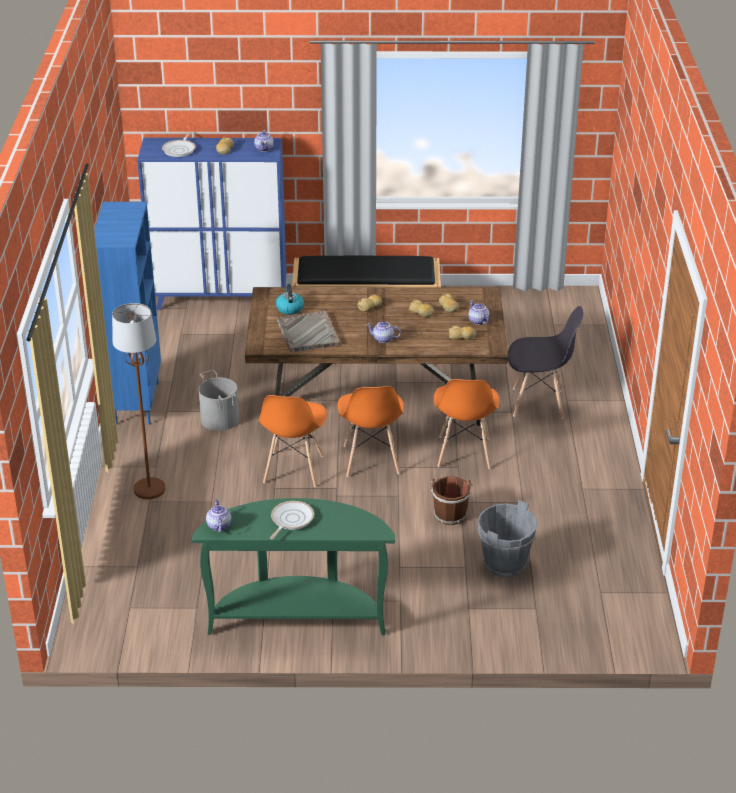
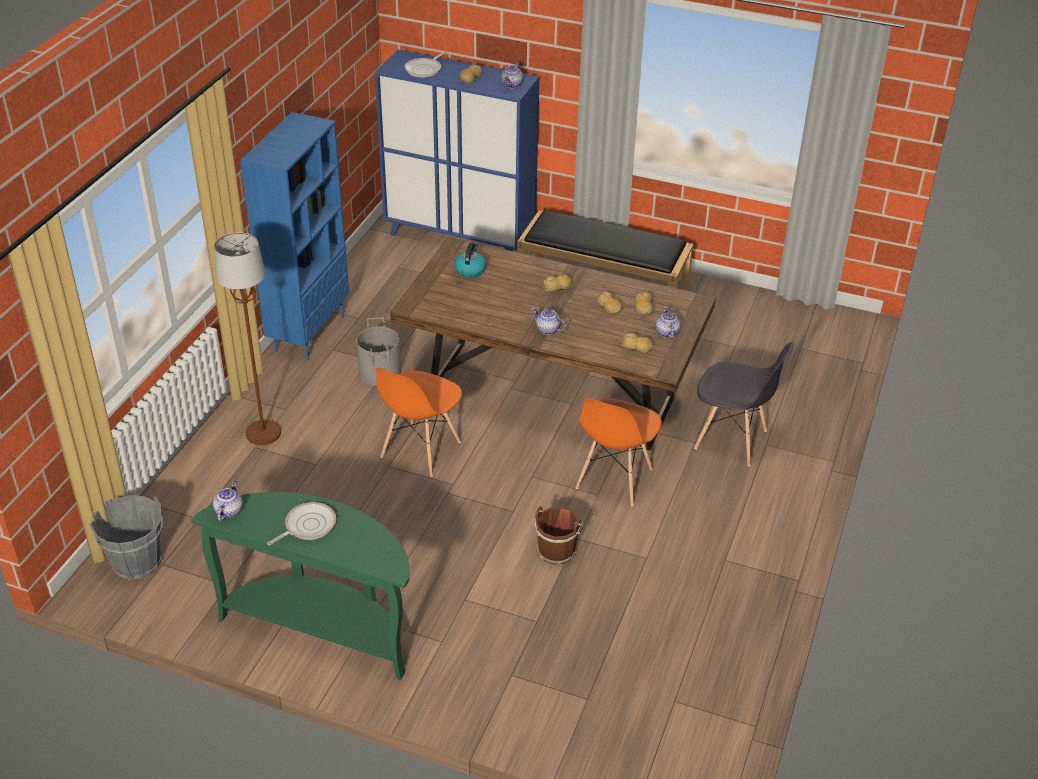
camera: 20 degrees right, 5 degrees up
(308, 333) = (471, 303): grey tray -> none
(371, 460) = (507, 461): orange chair -> none
(504, 563) = (583, 630): grey bucket -> grey bucket (137, 562)

